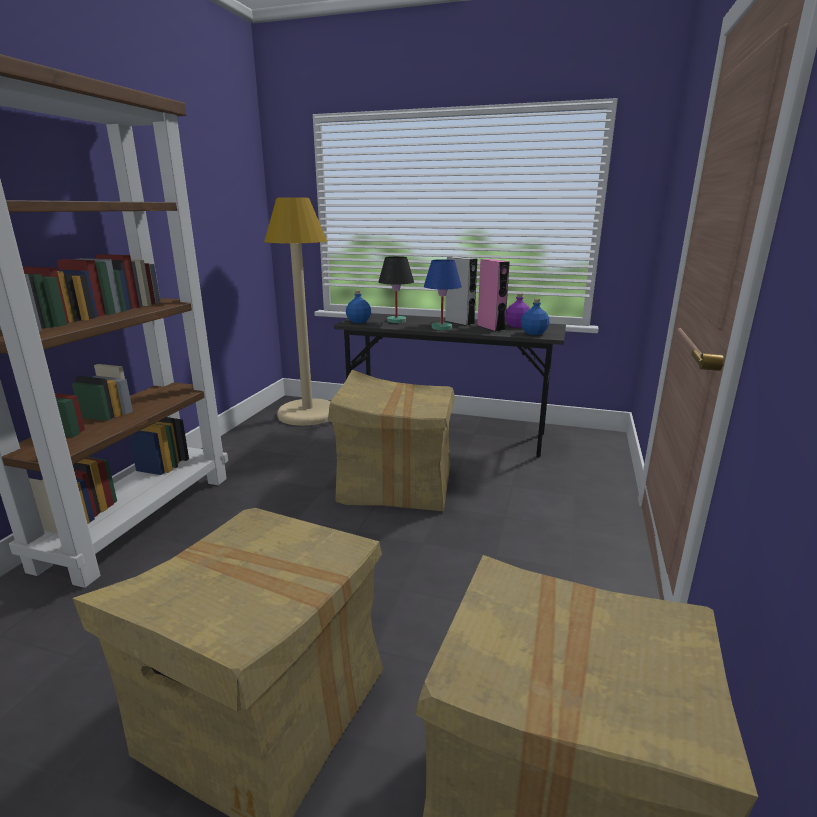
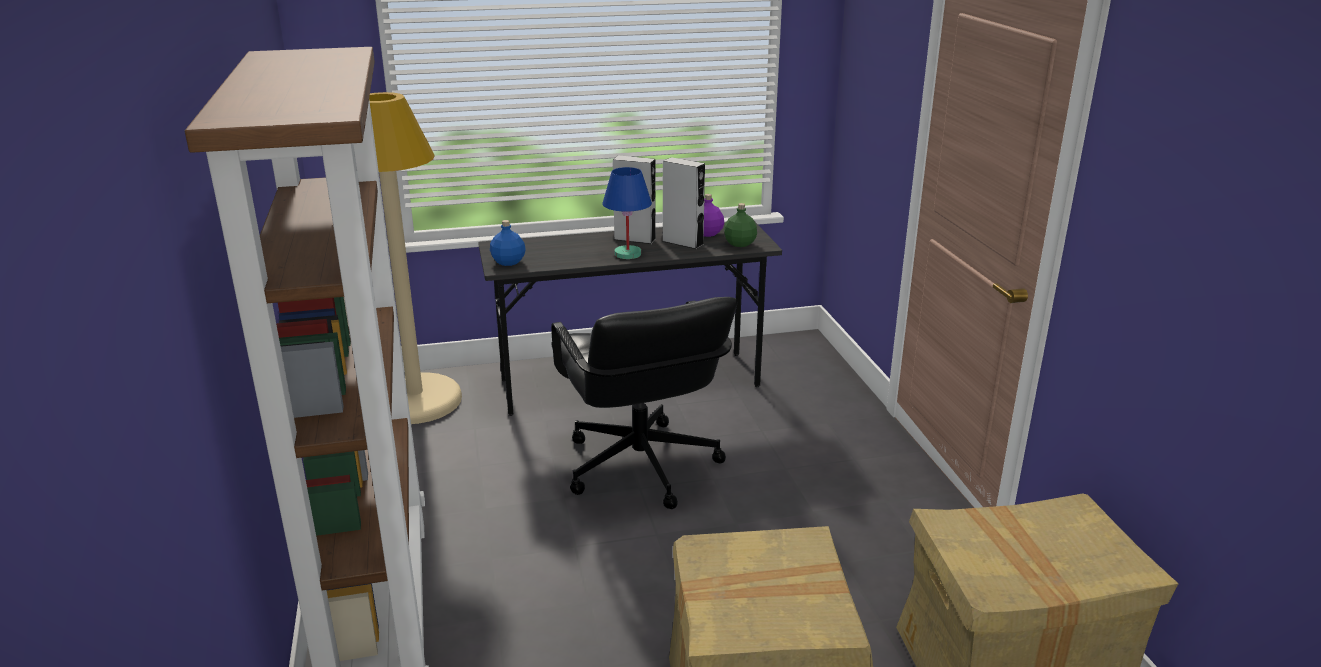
camera: 30 degrees left, 5 degrees up
(395, 484) = (640, 467): cardboard box -> black office chair
(397, 321) = (555, 251): black table lamp -> none
(491, 328) = (683, 242): pink speaker -> grey speaker
(534, 333) = (740, 244): blue bottle -> green bottle

